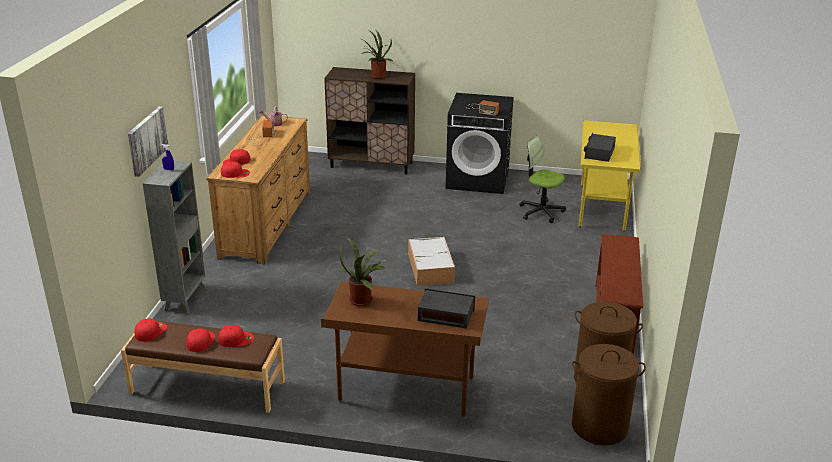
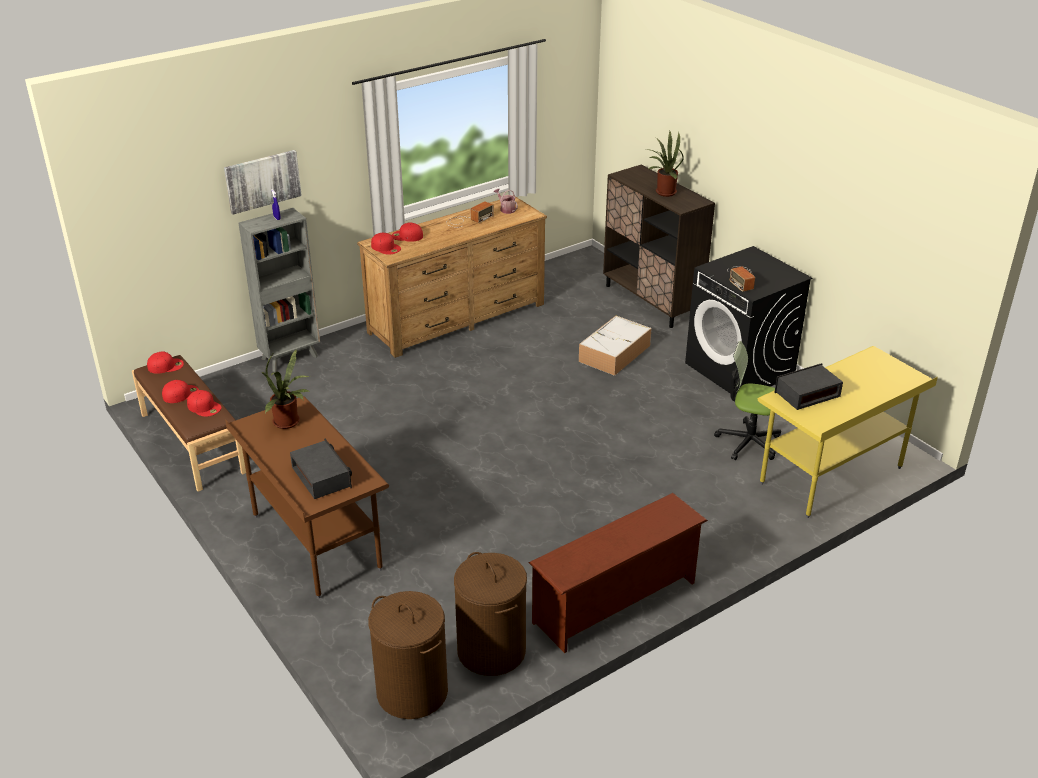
camera: 45 degrees right, 5 degrees up
(431, 269) = (526, 441): storage box -> storage box (614, 354)
(541, 212) = (748, 442): office chair -> office chair turned 60 degrees counterclockwise

